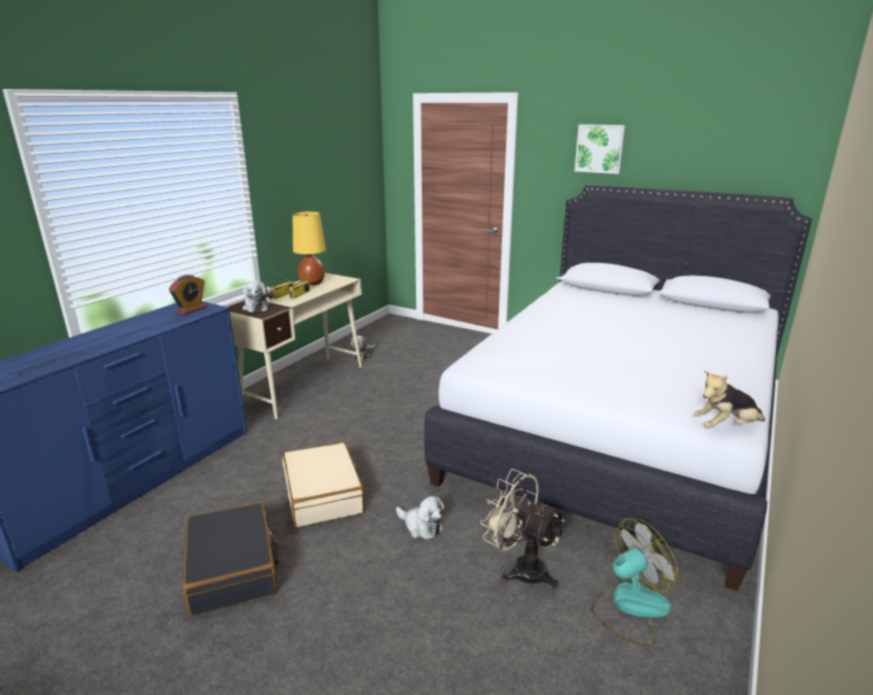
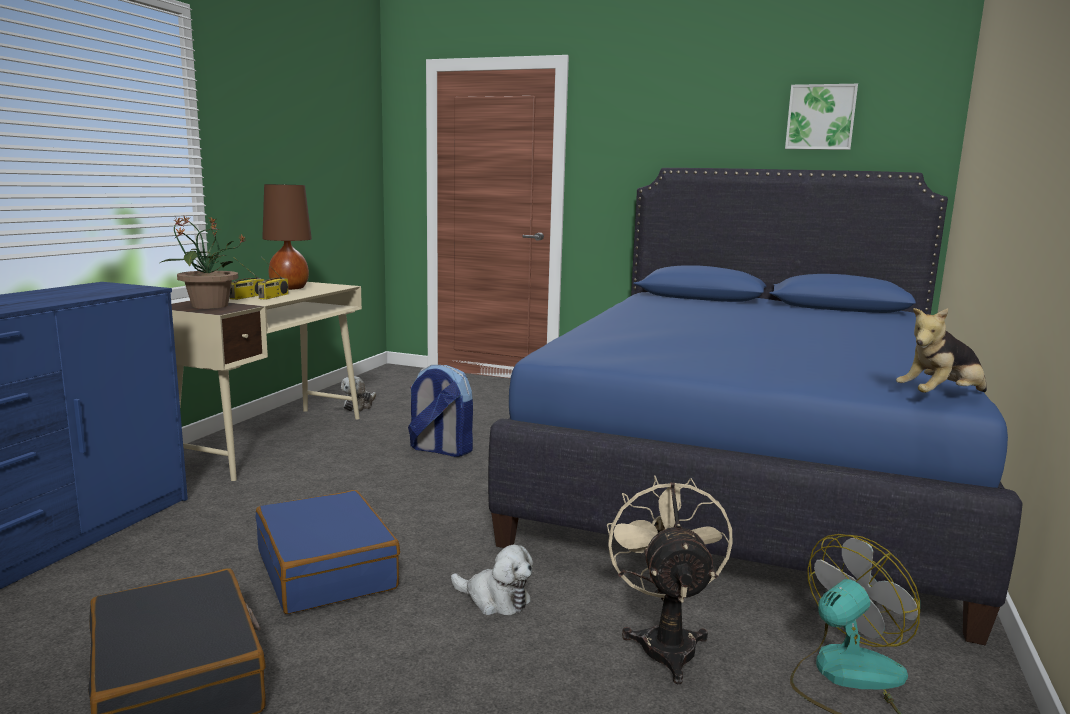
camera: 10 degrees left, 10 degrees down
(191, 310) = (107, 289): alarm clock -> none
(256, 307) = (208, 306): plush toy -> potted plant
(311, 283) = (289, 288): yellow table lamp -> brown table lamp
(324, 495) = (327, 569): beige suitcase -> blue suitcase
(410, 398) = (440, 450): none -> backpack
(520, 568) = (665, 642): beige fan -> beige fan turned 60 degrees clockwise
(600, 148) = (677, 122): picture -> picture (820, 117)
(618, 430) = (743, 473): white bed -> blue bed

